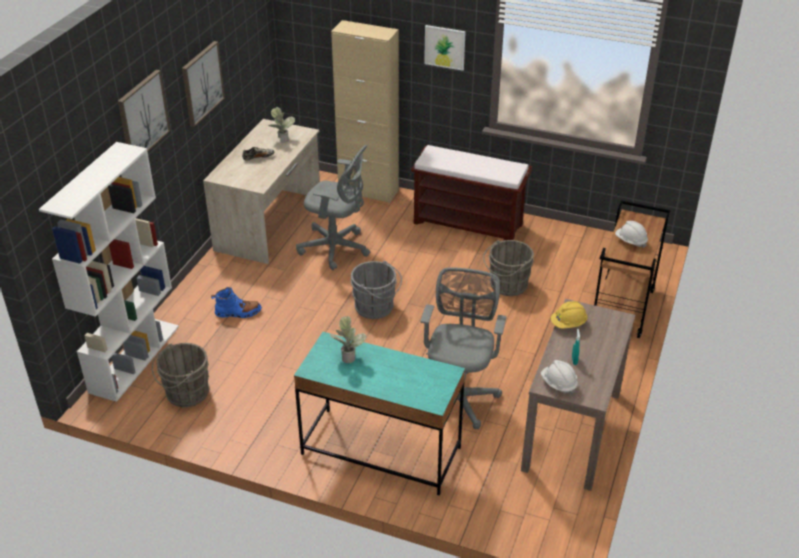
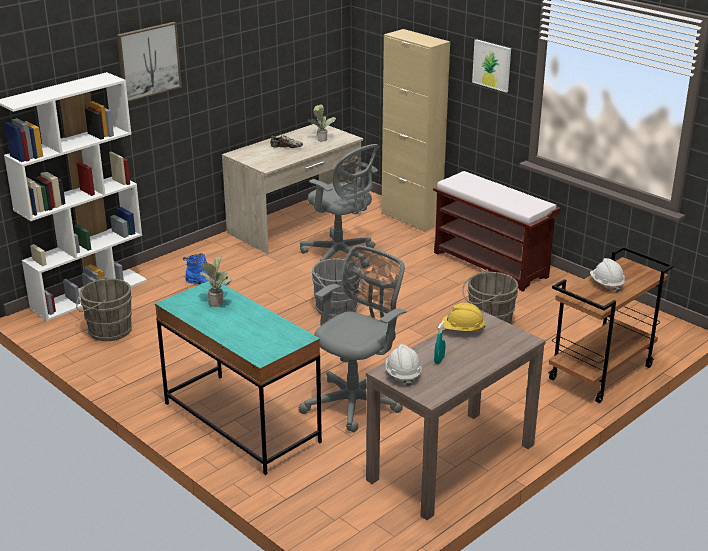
camera: 25 degrees right, 10 degrees down
(202, 83) = (236, 56): picture -> none

